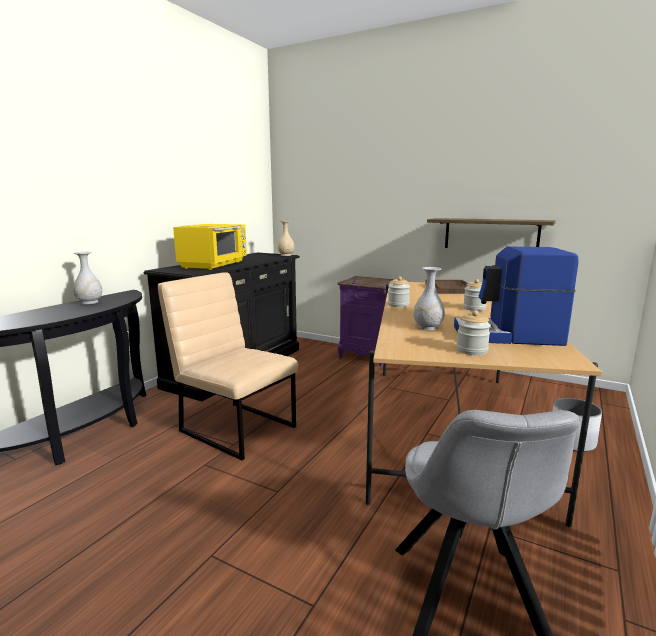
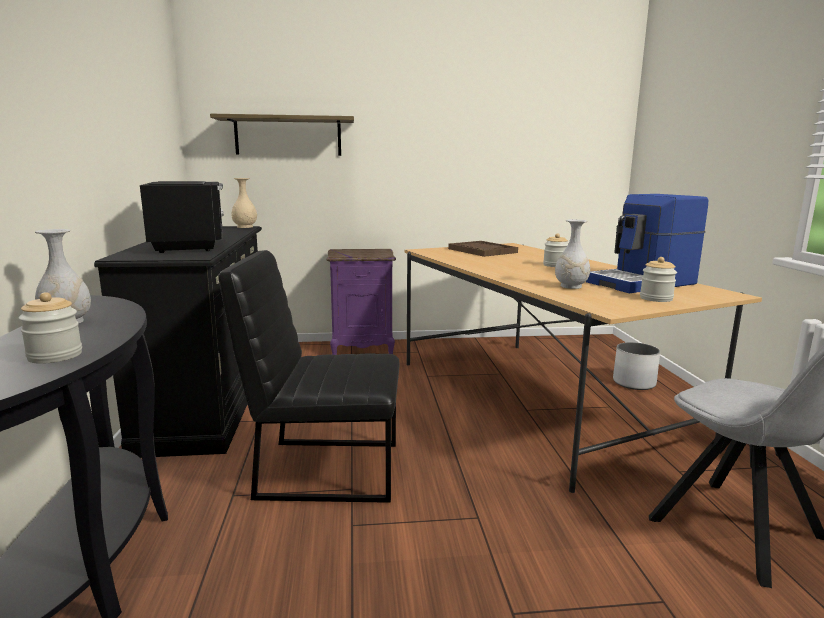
camera: 35 degrees left, 0 degrees up
(215, 265) = (190, 245): yellow microwave -> black microwave
(236, 427) = (324, 469): beige chair -> black chair
(398, 305) = (485, 270): jar -> jar (55, 356)
(491, 234) = (489, 190): shelf -> shelf (288, 136)

